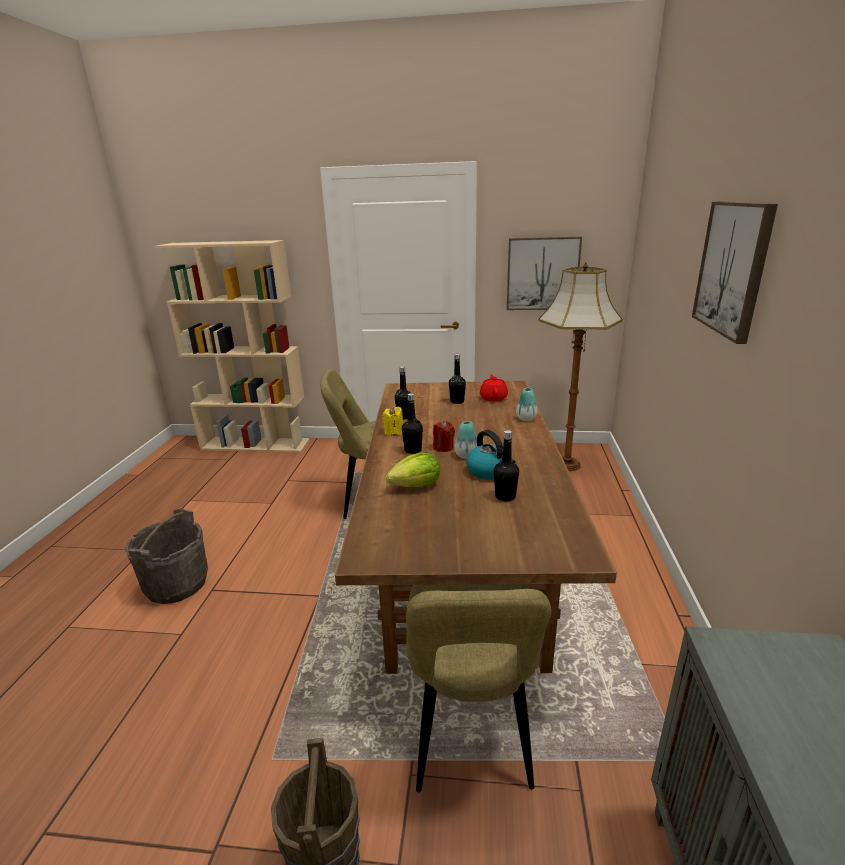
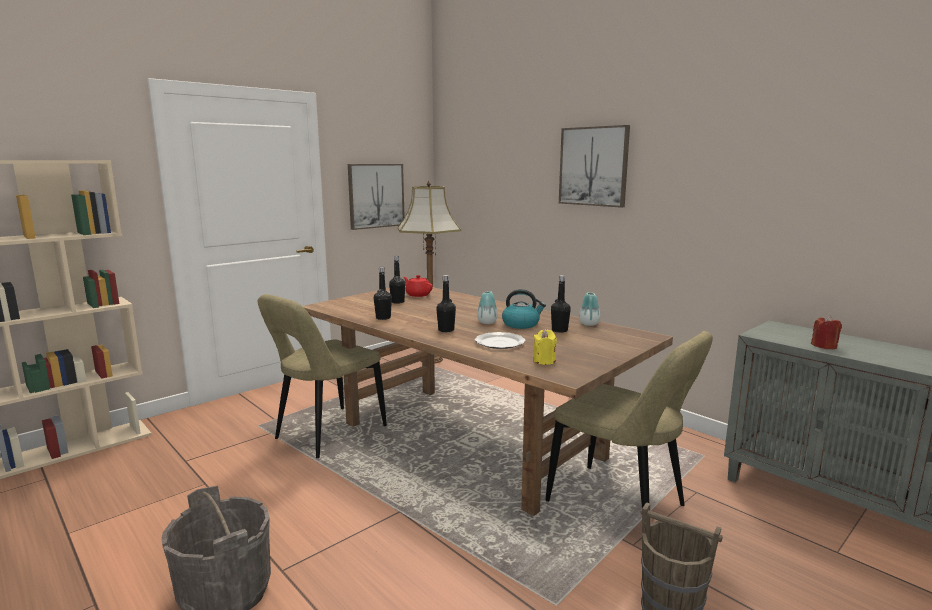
camera: 50 degrees left, 10 degrees down
(393, 432) = (402, 326): yellow candle -> yellow candle (544, 361)
(416, 485) = (500, 342): lettuce -> plate
(443, 447) = (461, 323): red candle -> red candle (824, 346)
(526, 419) = (470, 299): vase -> vase (589, 324)

